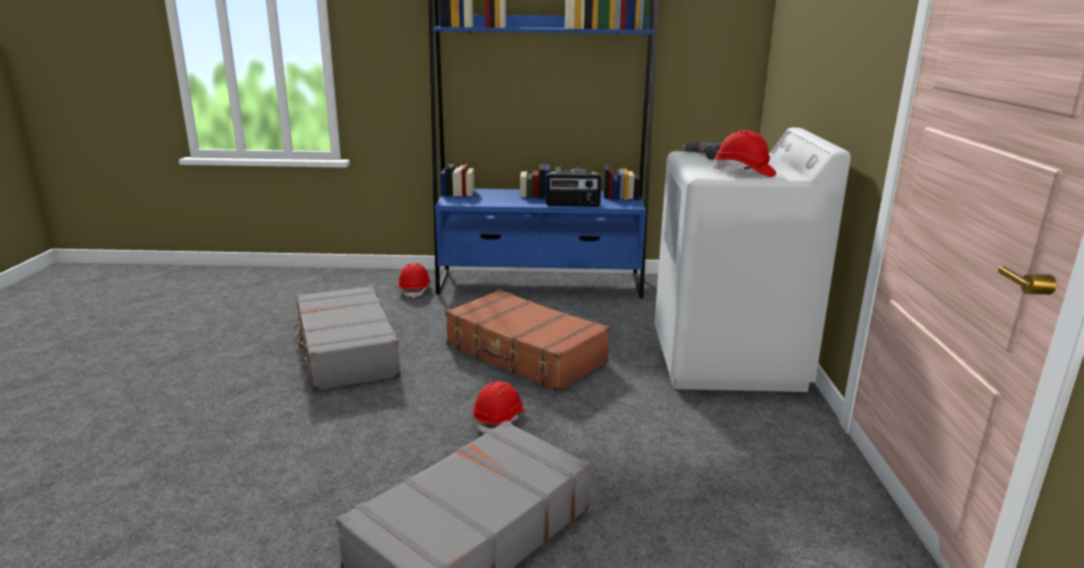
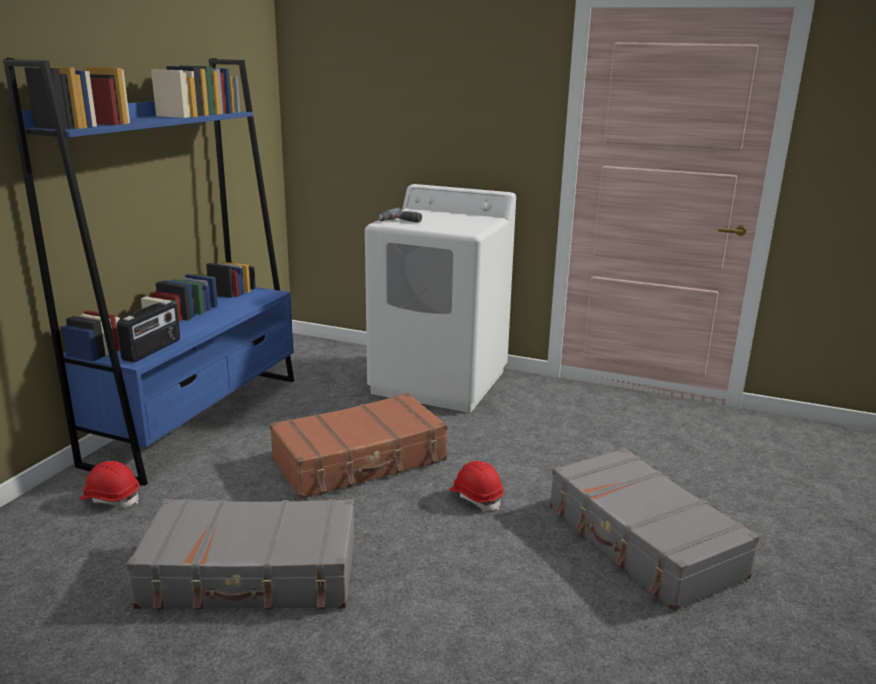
camera: 70 degrees left, 0 degrees up
(572, 205) = (237, 312): radio -> radio (153, 350)
(744, 172) = (469, 223): red hard hat -> none

